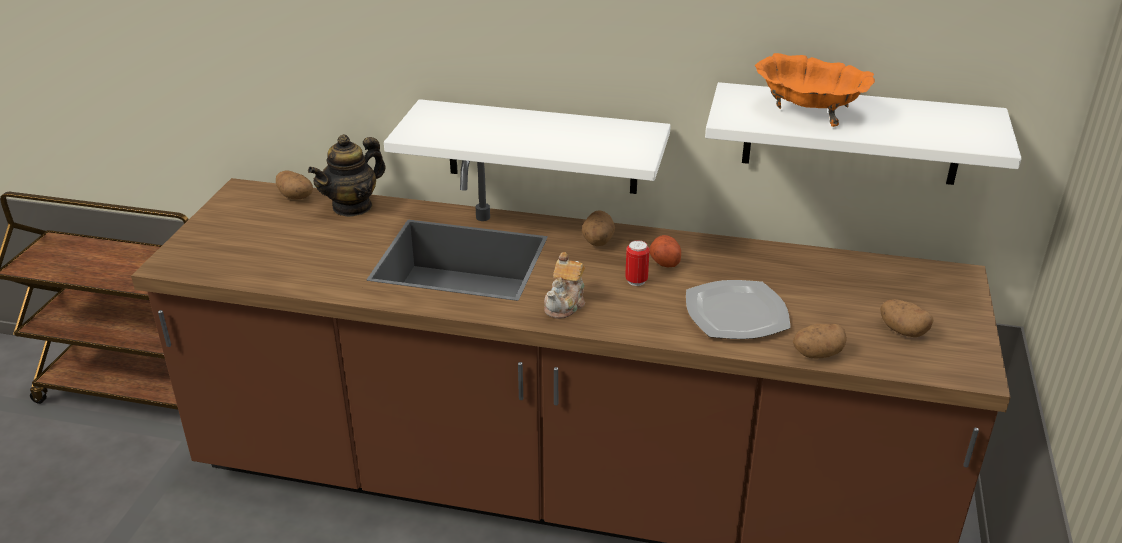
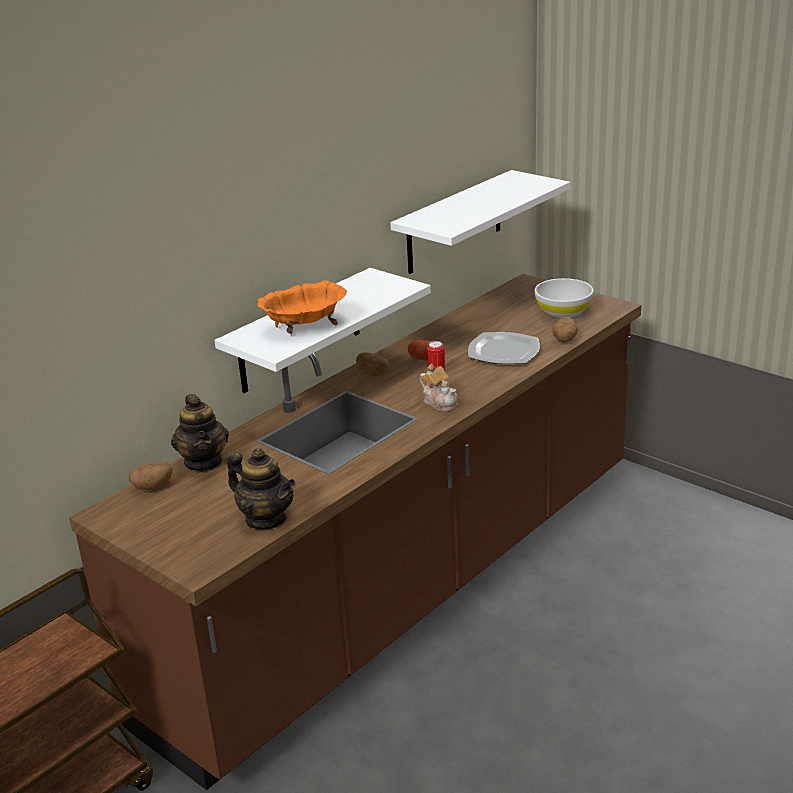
camera: 60 degrees left, 5 degrees down
(264, 272) = (266, 519): none -> teapot
(808, 112) = (463, 210): orange bowl -> orange bowl (304, 327)
(902, 331) = (563, 312): potato -> white bowl

